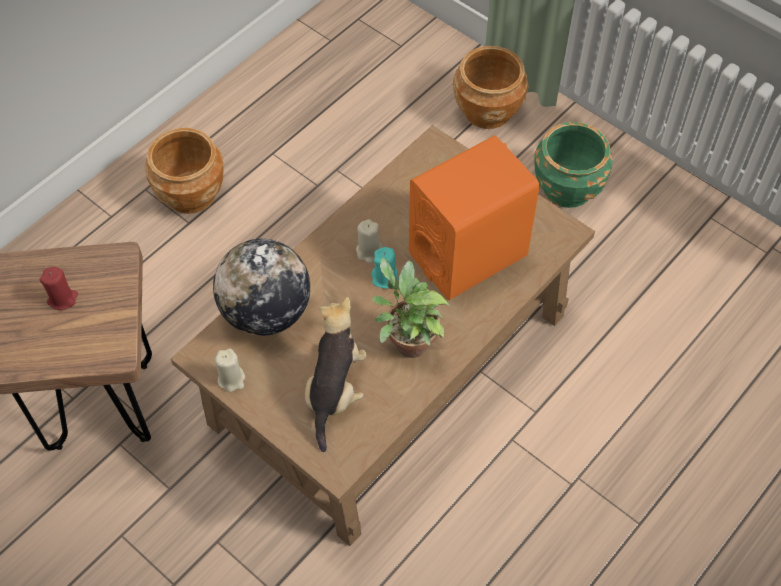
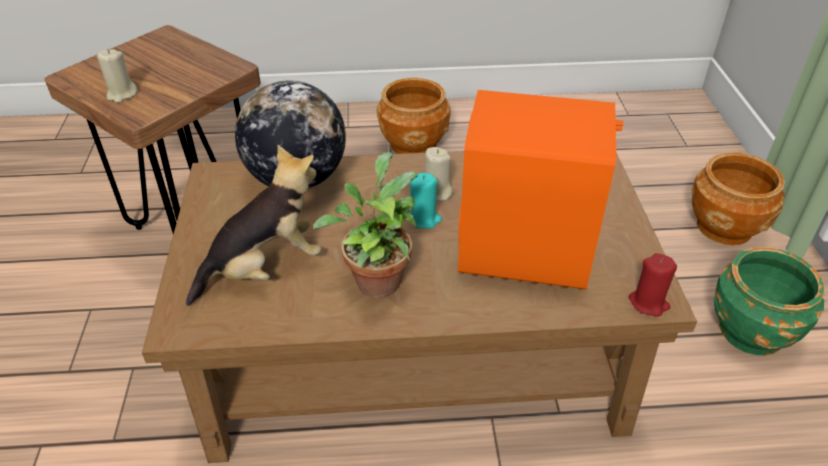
camera: 45 degrees right, 15 degrees down
(62, 299) = (164, 67): red candle -> red candle (648, 303)
(231, 379) = (207, 203): beige candle -> beige candle (122, 94)

